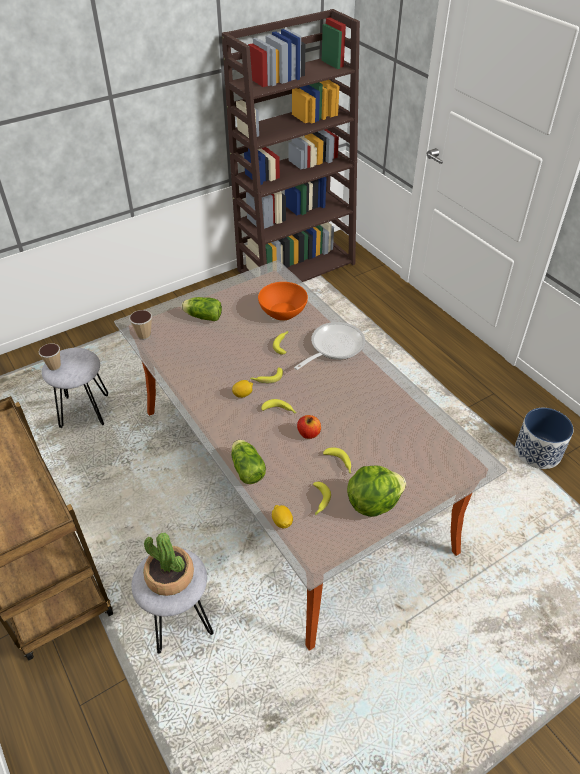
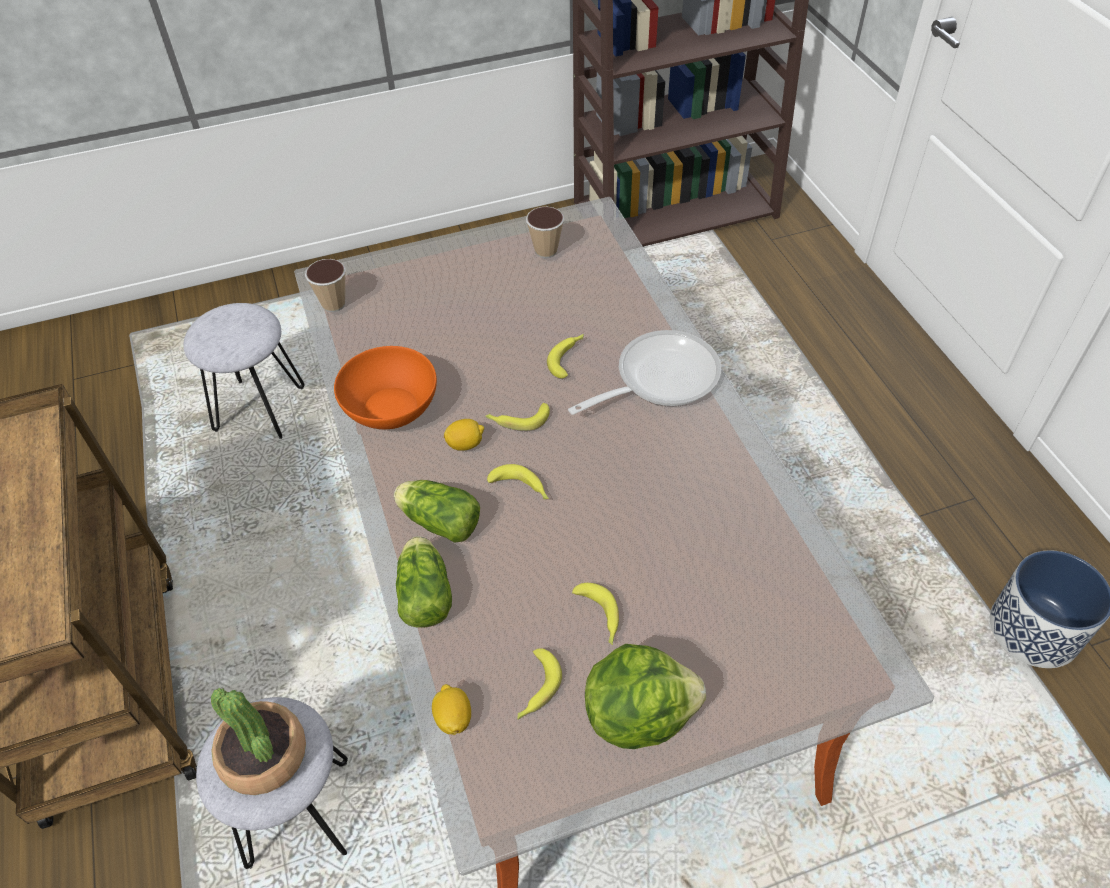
camera: 15 degrees right, 5 degrees up
(54, 366) = (204, 331): cup -> cup (546, 251)
(202, 316) = (443, 284): lettuce -> lettuce (437, 520)
(283, 311) = (588, 295): orange bowl -> orange bowl (391, 408)
(308, 433) = (559, 544): apple -> none

